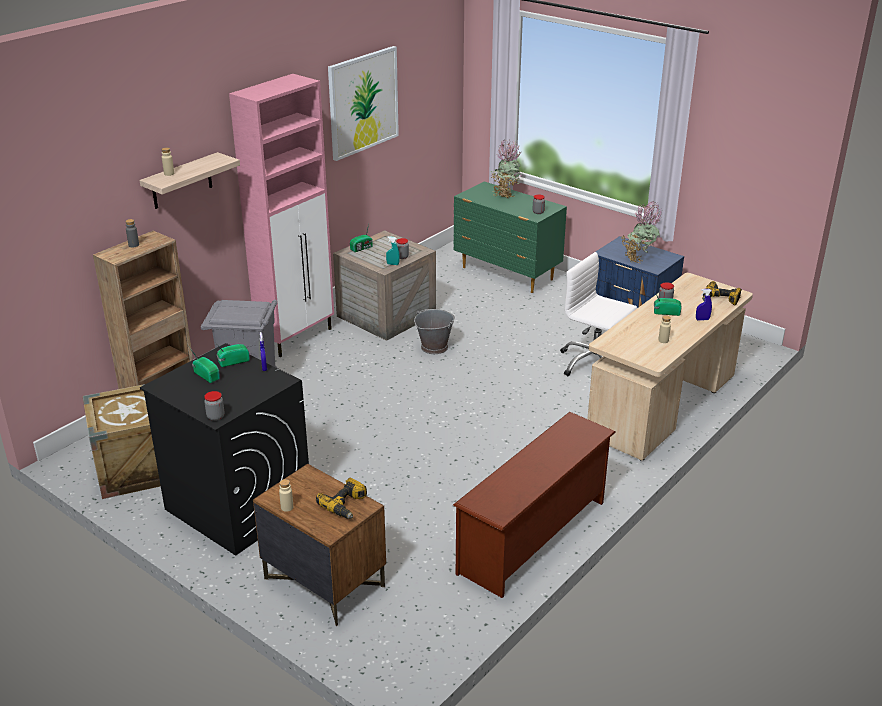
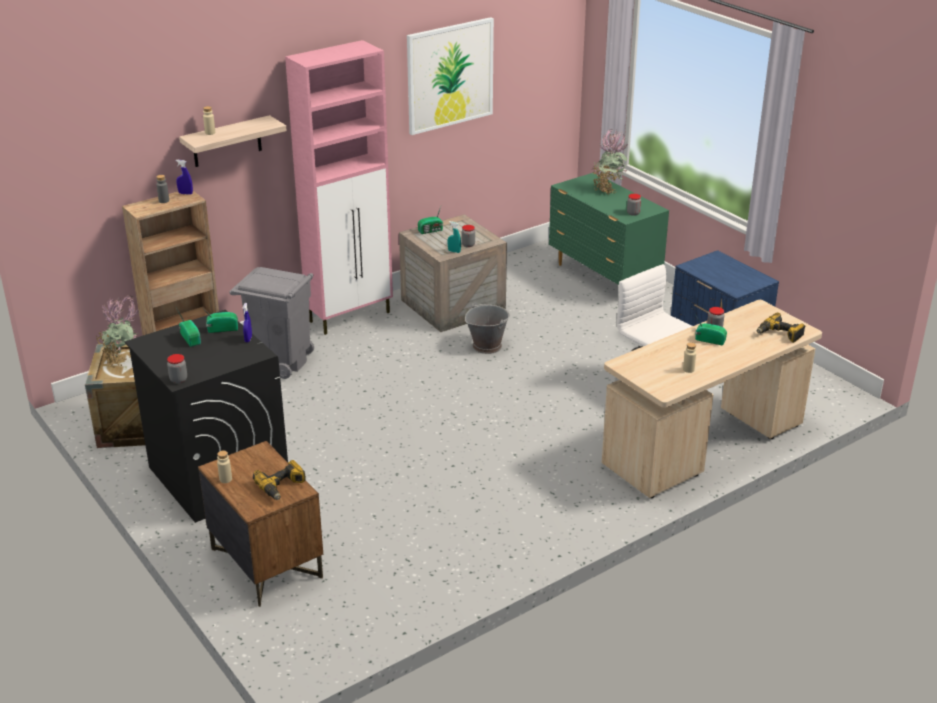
camera: 15 degrees right, 0 degrees up
(534, 537) = (495, 557): brown shoe rack -> none
(638, 259) = (724, 278): potted plant -> potted plant (123, 362)
(702, 319) = (746, 353): blue spray bottle -> blue spray bottle (185, 193)

